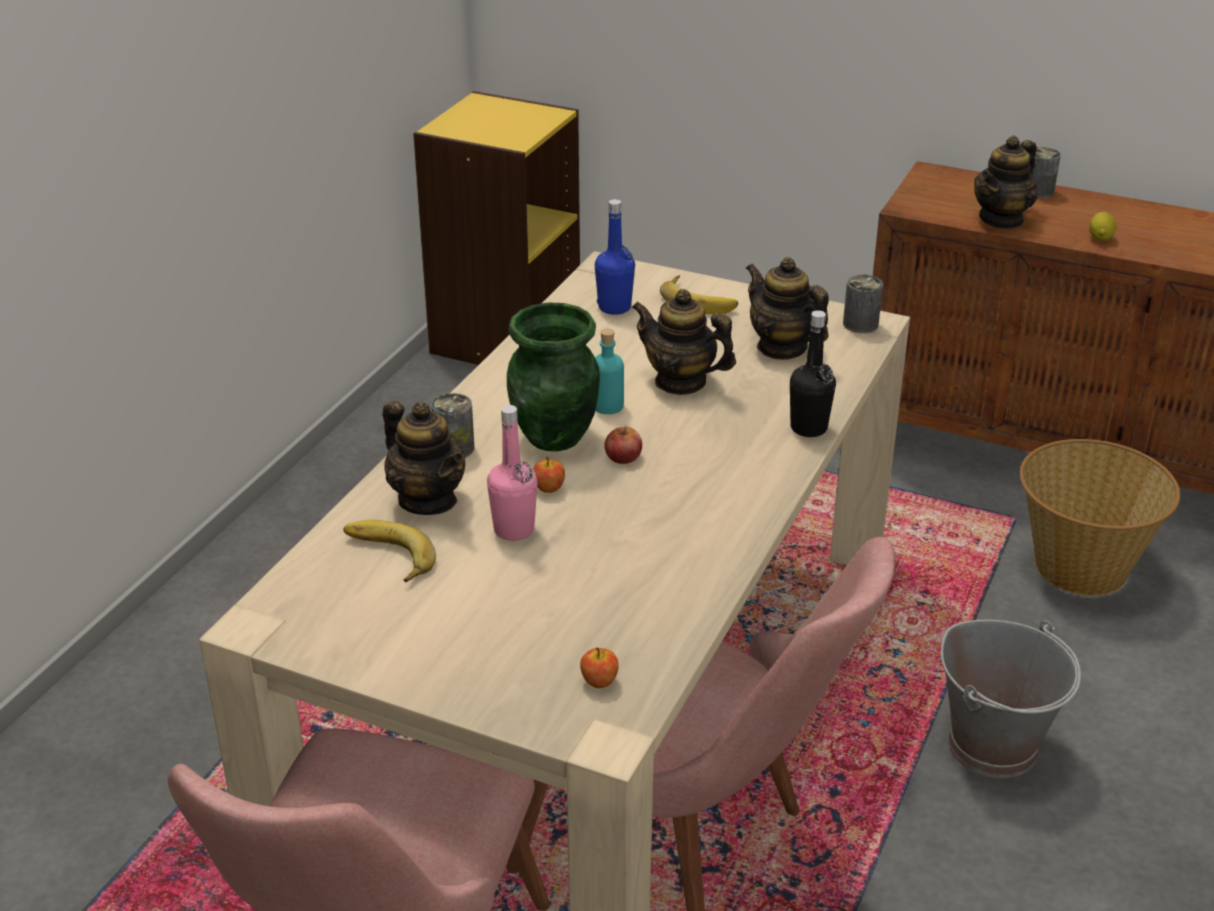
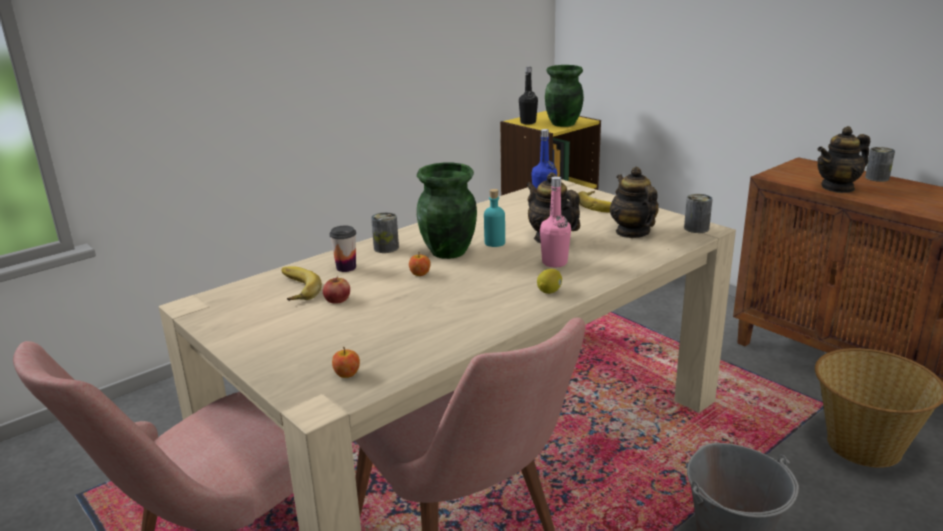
camera: 25 degrees right, 10 degrees down
(428, 500) = (346, 267): teapot -> cup
(514, 529) = (379, 289): pink bottle -> pink bottle (554, 263)
(524, 127) = (563, 124): none -> green vase
(623, 456) = (480, 267): apple -> apple (337, 299)
(808, 428) = (614, 272): black bottle -> black bottle (528, 122)
(1100, 238) = (909, 204): lemon -> lemon (550, 291)

